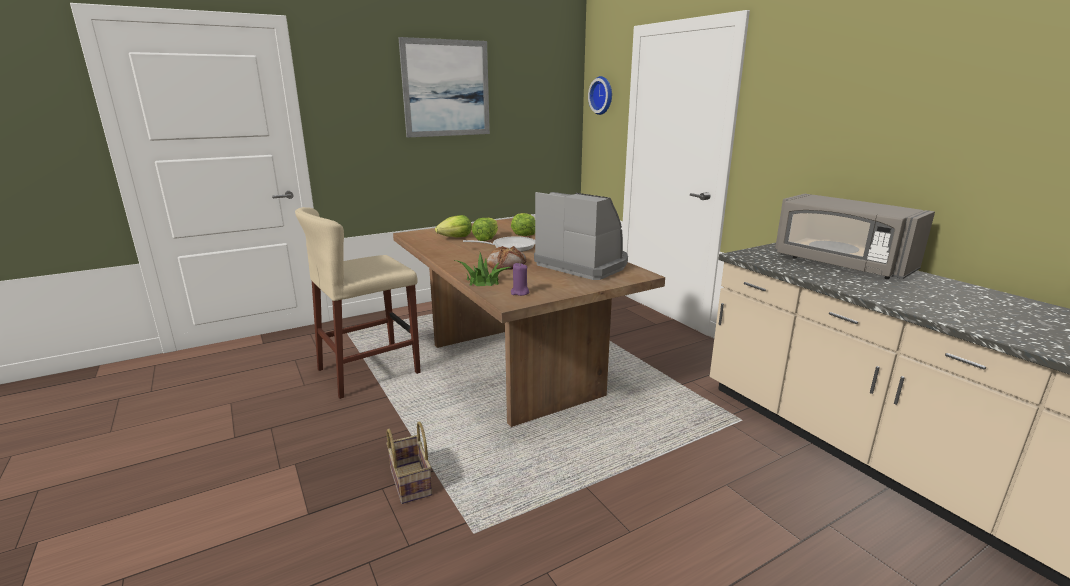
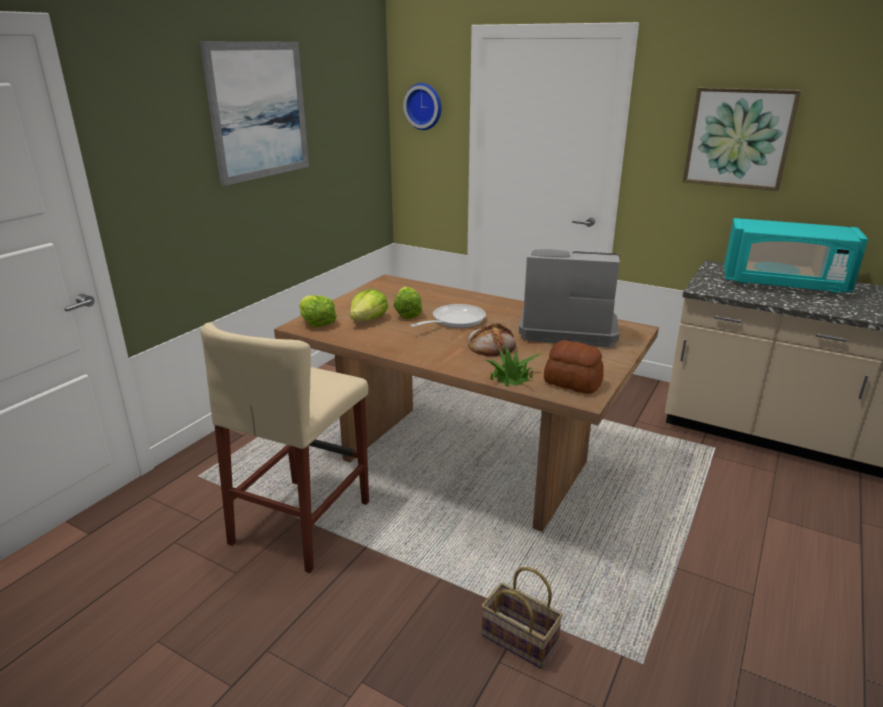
camera: 30 degrees left, 5 degrees up
(520, 292) = (572, 382): purple candle -> bread
(523, 234) = (435, 298): lettuce -> lettuce (316, 323)
(828, 115) = (738, 138): none -> picture
(840, 264) = (784, 284): grey microwave -> turquoise microwave

